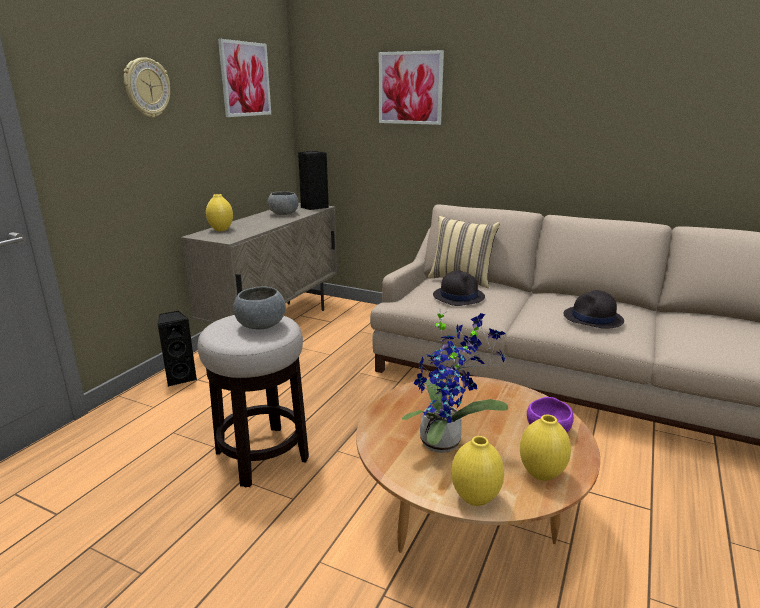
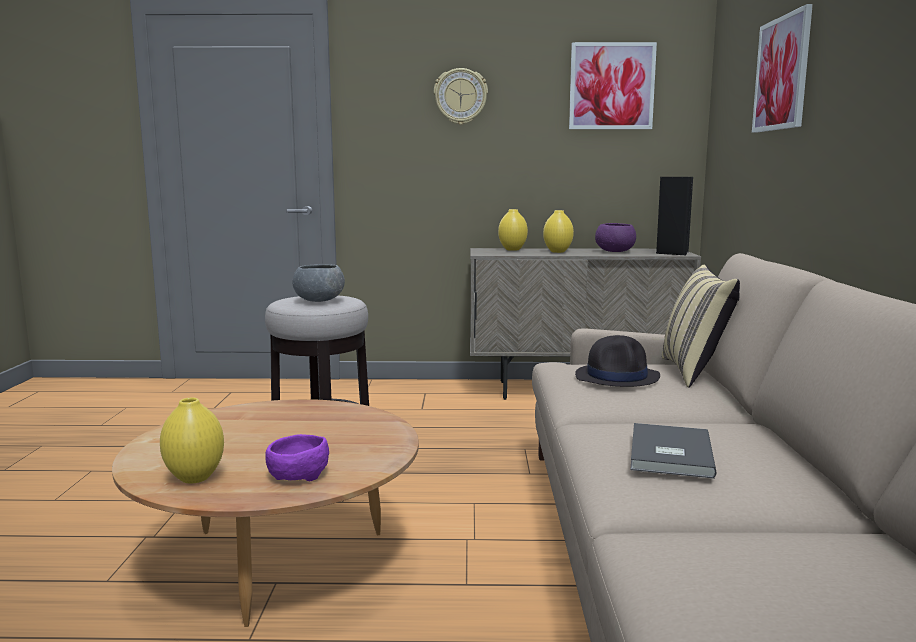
camera: 65 degrees right, 10 degrees down
(181, 378) = (420, 387): black speaker -> none
(284, 214) = (615, 251): grey bowl -> purple bowl
(445, 442) = (244, 432): potted plant -> none
(475, 498) = (145, 454): yellow vase -> yellow vase (558, 252)
(593, 318) = (668, 454): black hat -> grey book

